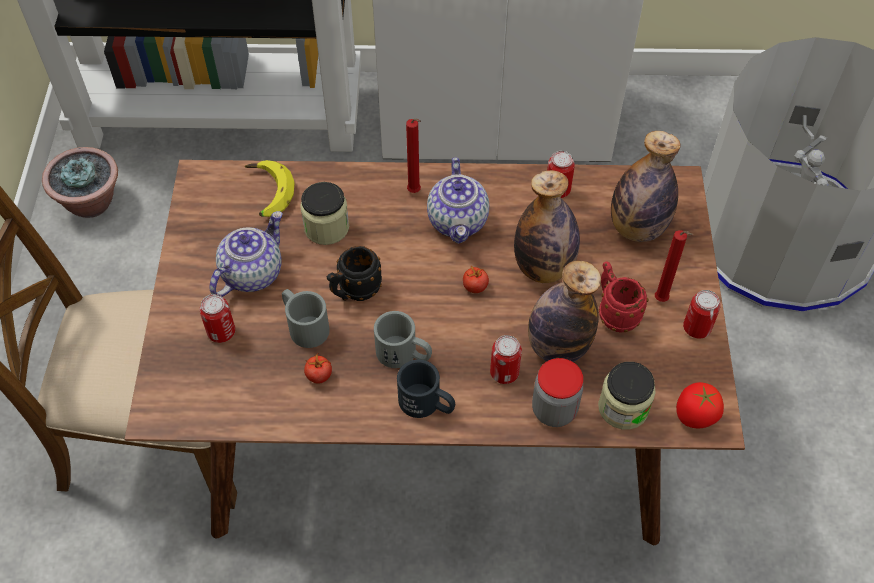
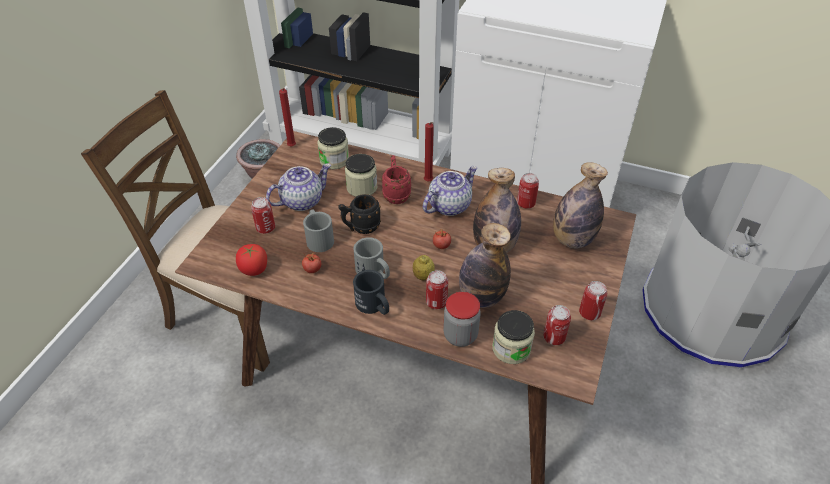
camera: 20 degrees right, 10 degrees down
(266, 193) = (334, 160): banana -> jar
(458, 221) = (449, 205): teapot -> teapot turned 150 degrees counterclockwise
(471, 340) = (423, 276): none -> lemon
(614, 313) = (532, 287): red mug -> red mug (396, 194)
(662, 301) = (571, 289): red candle -> red candle (292, 147)
(667, 375) = (554, 337): none -> can
(695, 416) = (563, 370): tomato -> tomato (254, 270)

